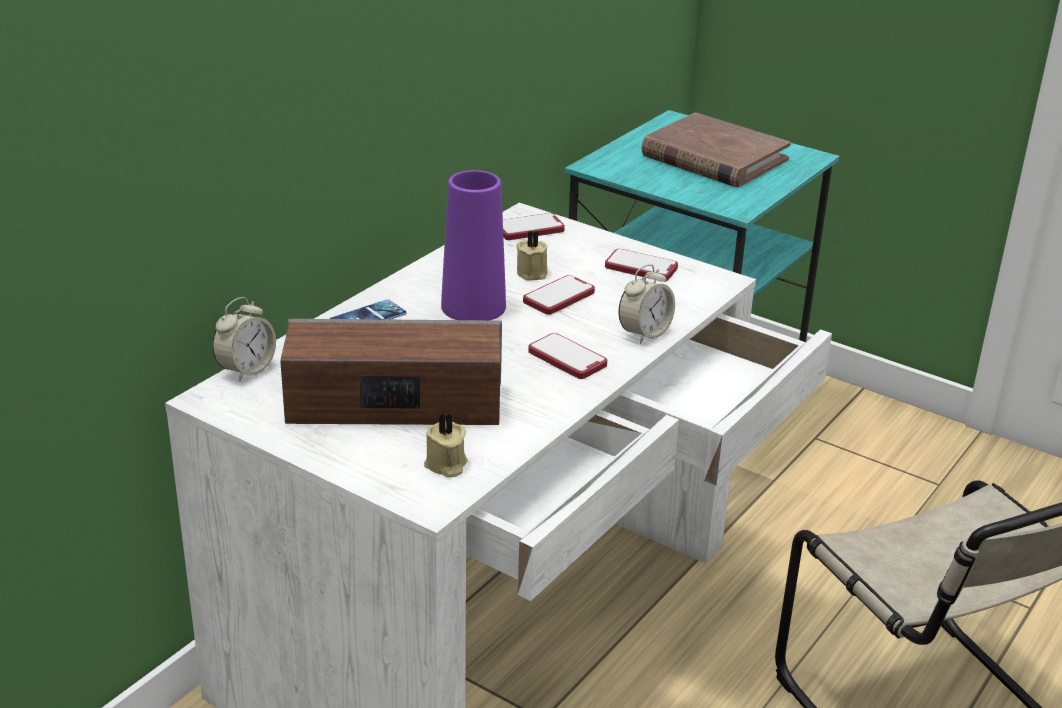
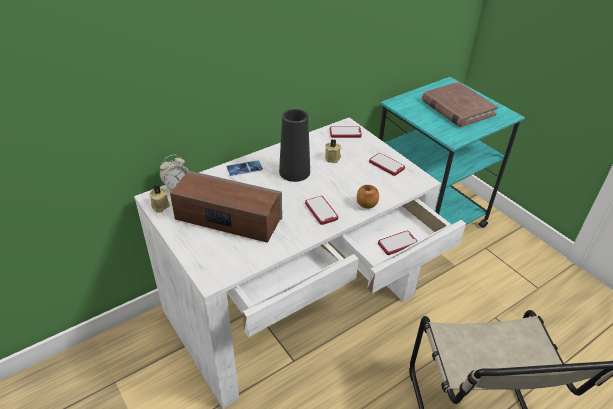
camera: 20 degrees right, 10 degrees up
(446, 465) = (230, 260): beige candle -> beige candle (160, 206)
(473, 306) = (294, 172): purple vase -> black vase
(559, 297) = (337, 174): phone -> phone (397, 243)
(644, 333) = (366, 204): alarm clock -> apple

